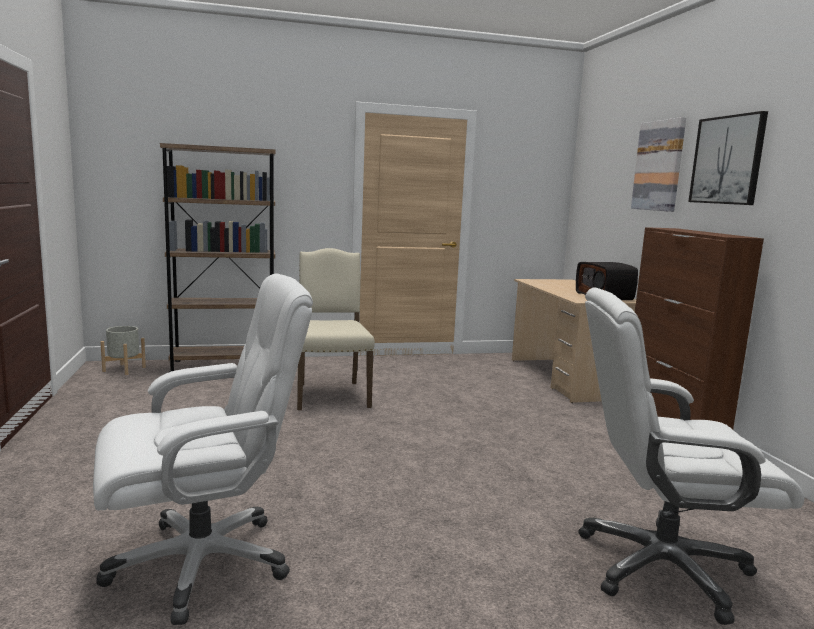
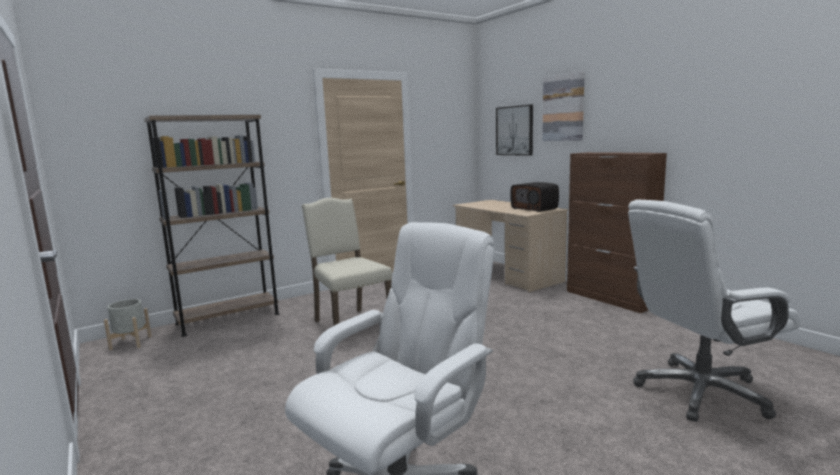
camera: 20 degrees left, 0 degrees up
(727, 160) = (626, 100): picture -> picture (515, 130)

